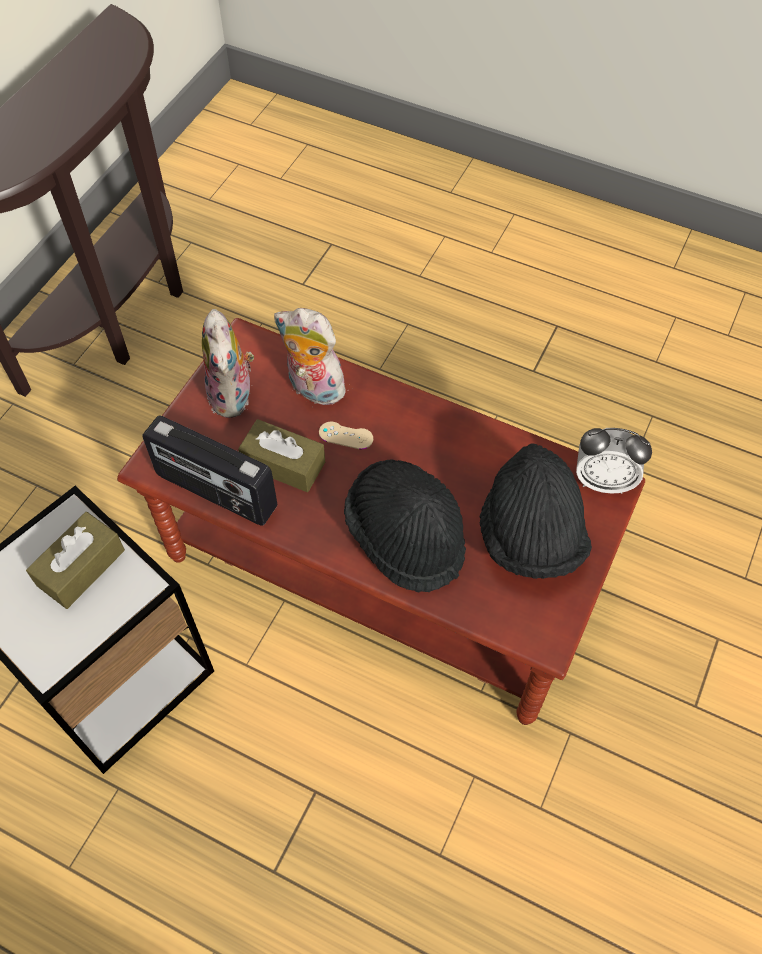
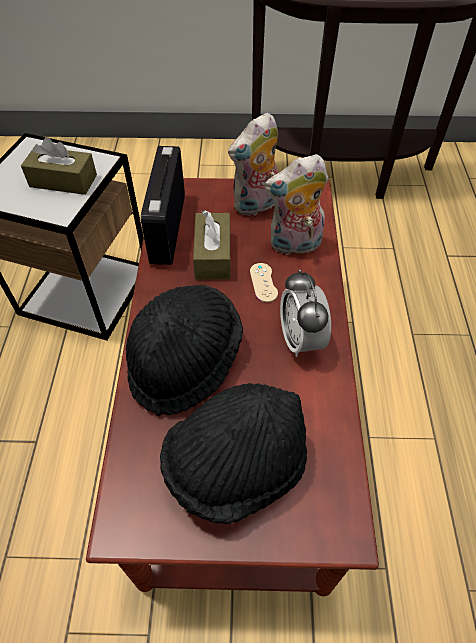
camera: 65 degrees right, 5 degrees down
(313, 389) = (294, 245): plush toy -> plush toy turned 105 degrees counterclockwise
(603, 480) = (345, 517): alarm clock -> alarm clock (301, 339)

